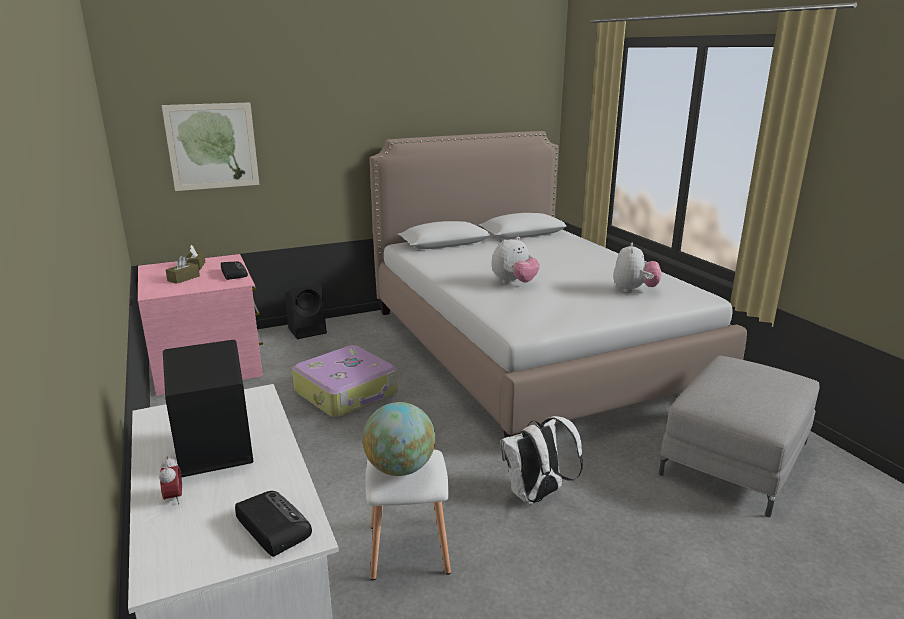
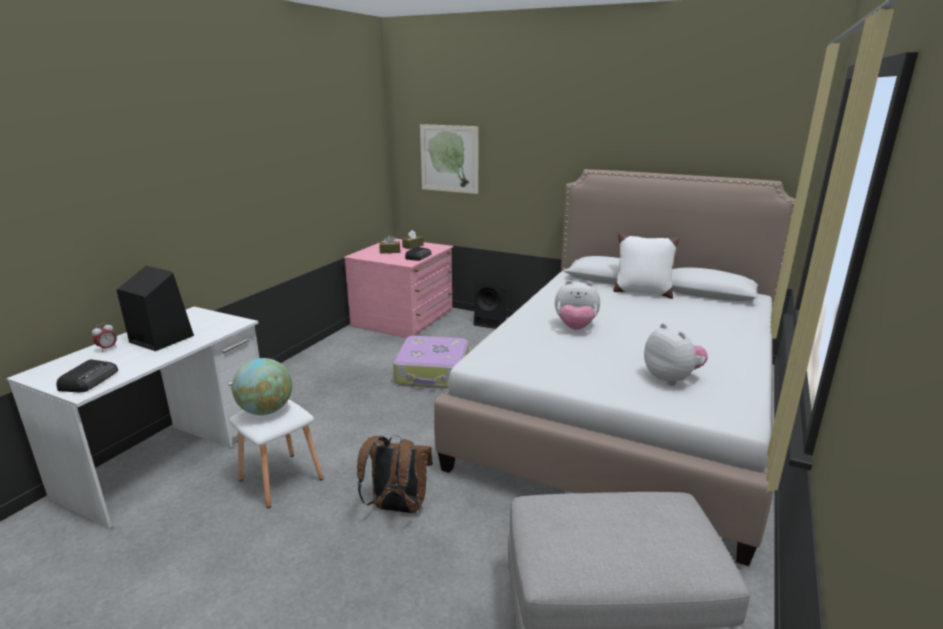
camera: 50 degrees right, 0 degrees up
(487, 245) = (641, 292): none -> white pillow
(536, 496) = (397, 507): white backpack -> brown backpack
(634, 290) = (671, 379): plush toy -> plush toy turned 90 degrees counterclockwise

